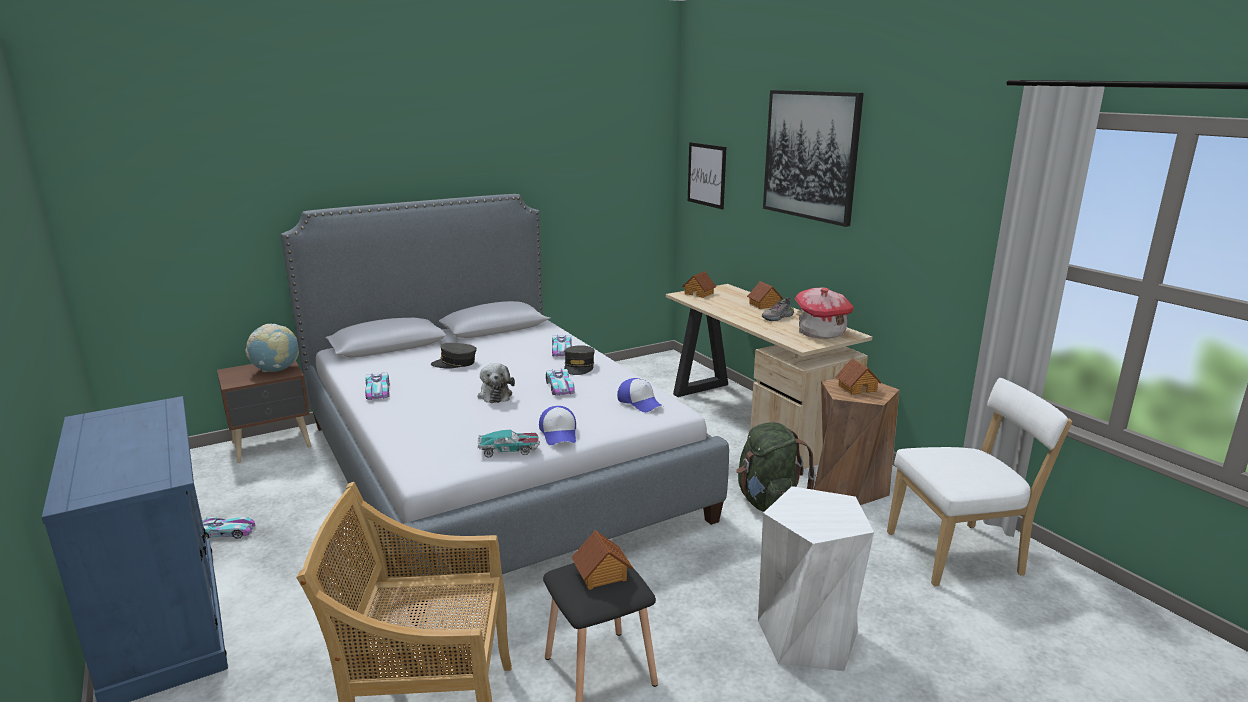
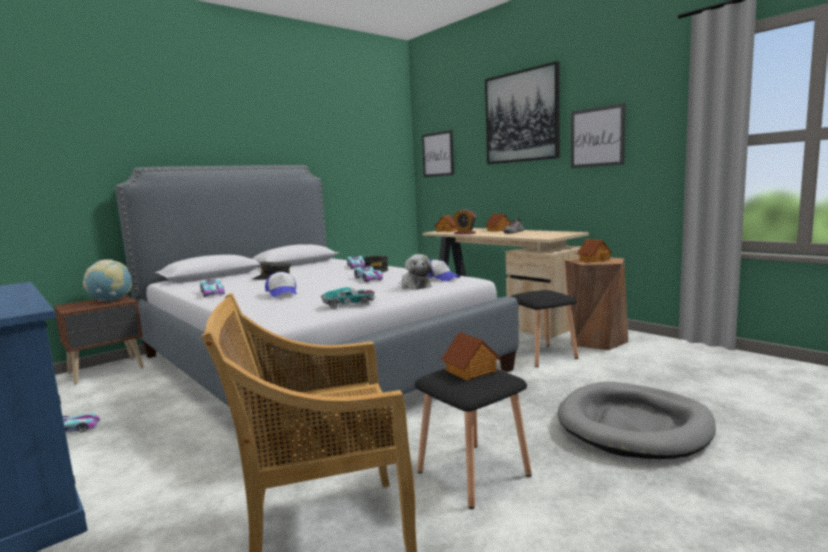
camera: 10 degrees left, 10 degrees down
(495, 395) = (317, 285): plush toy -> plush toy (415, 286)
(559, 433) = (386, 295): cap -> cap (282, 293)
(715, 308) = (465, 233): none -> alarm clock
(768, 503) = (543, 355): green backpack -> black stool
(807, 637) = (634, 425): white stool -> grey dog bed
(821, 333) = (552, 233): toy house -> none
(897, 212) = (597, 137): none -> picture
(959, 553) = (704, 364): white chair -> none

